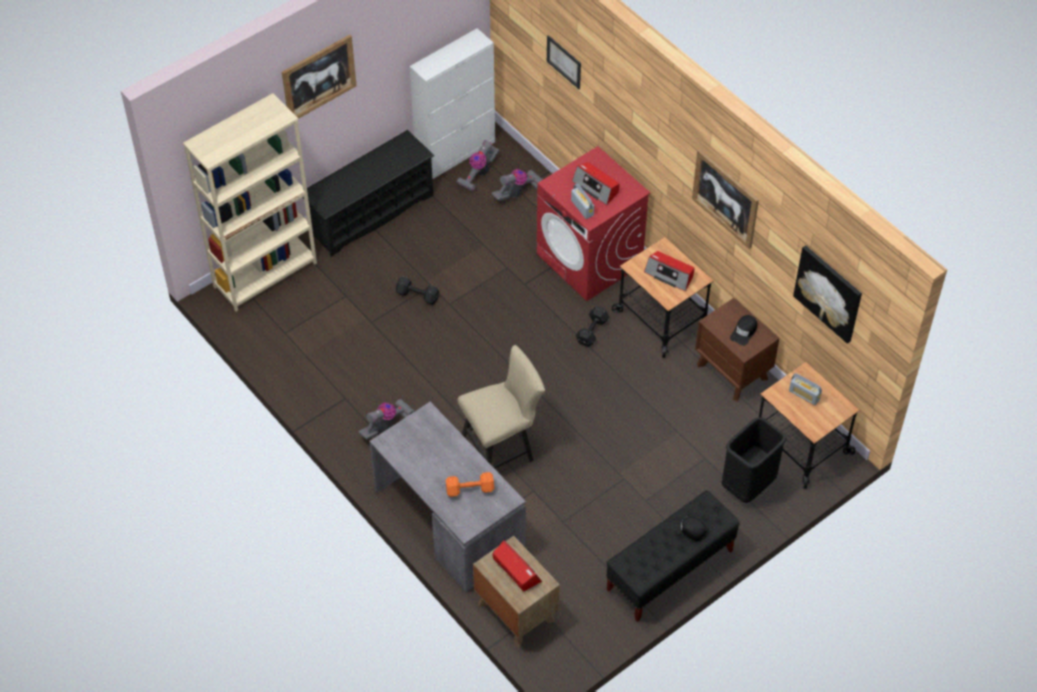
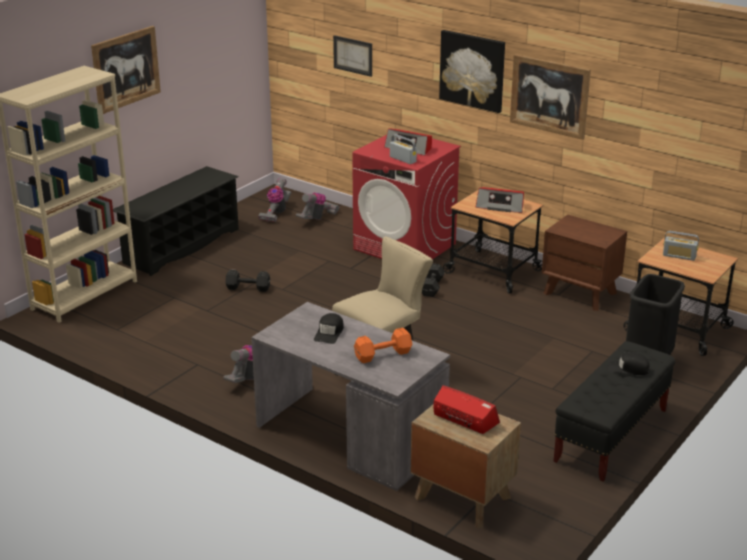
camera: 15 degrees left, 25 degrees down
(456, 153) = (250, 204): white cabinet -> none
(744, 332) = (592, 231): black cap -> black cap (329, 333)
(828, 293) = (685, 133): picture -> picture (472, 70)

